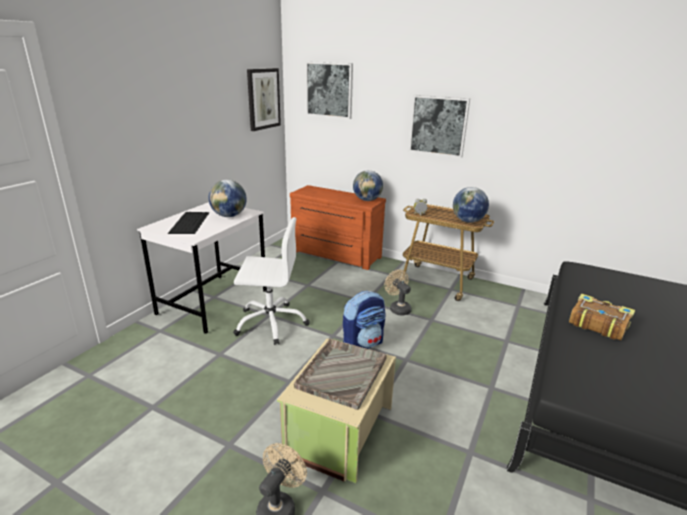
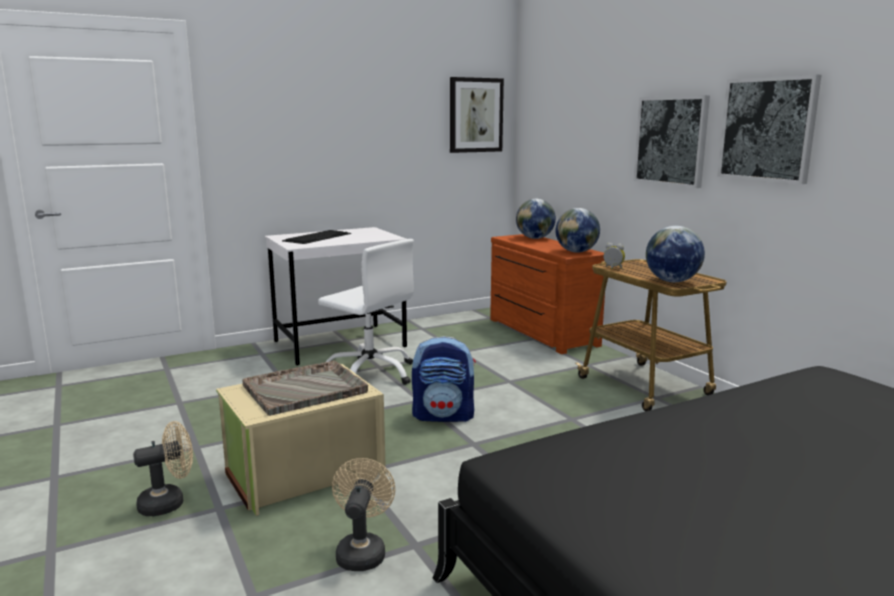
camera: 35 degrees right, 10 degrees down
(229, 216) = (364, 237): globe -> globe (535, 238)
(329, 90) = (556, 101): picture -> picture (767, 129)
(398, 308) = (542, 397): beige fan -> beige fan (362, 551)
(597, 324) = (711, 428): book -> none

